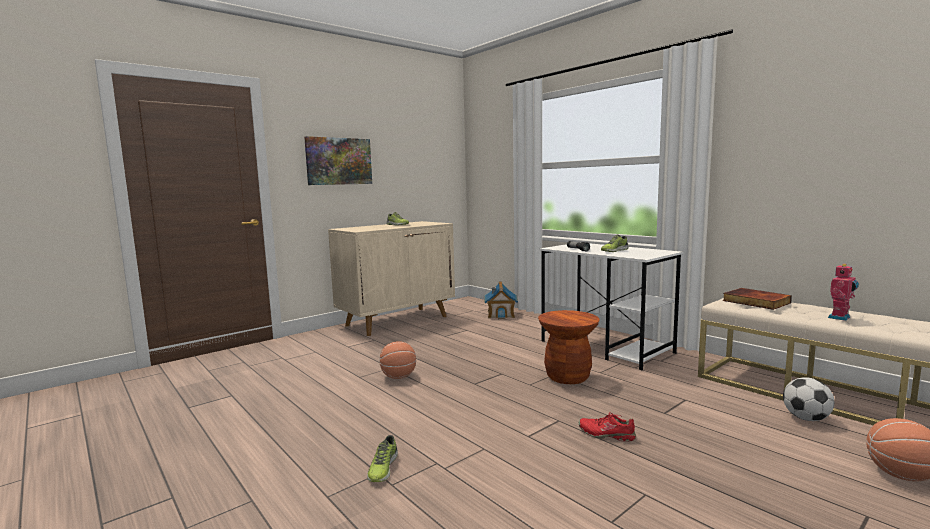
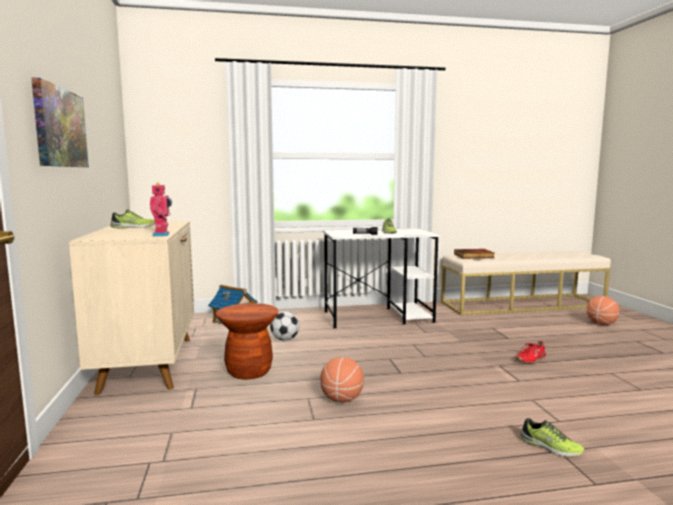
camera: 60 degrees left, 0 degrees up
(567, 377) = (423, 342): brown stool -> brown stool (249, 371)
(806, 418) = (535, 316): football -> football (285, 339)
(840, 318) = (521, 256): toy robot -> toy robot (162, 235)

